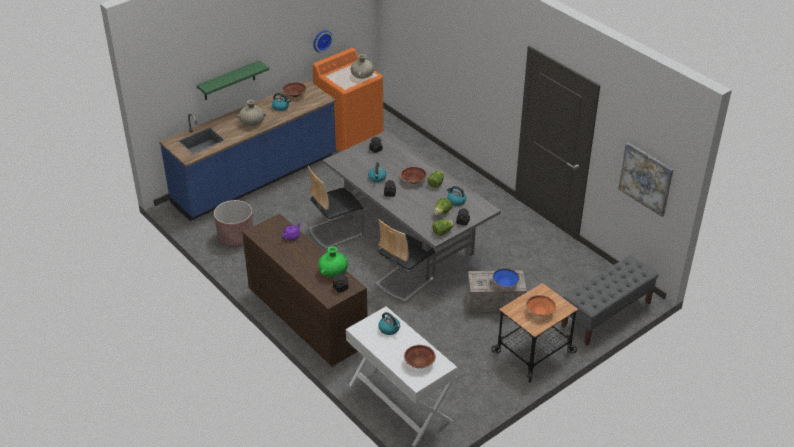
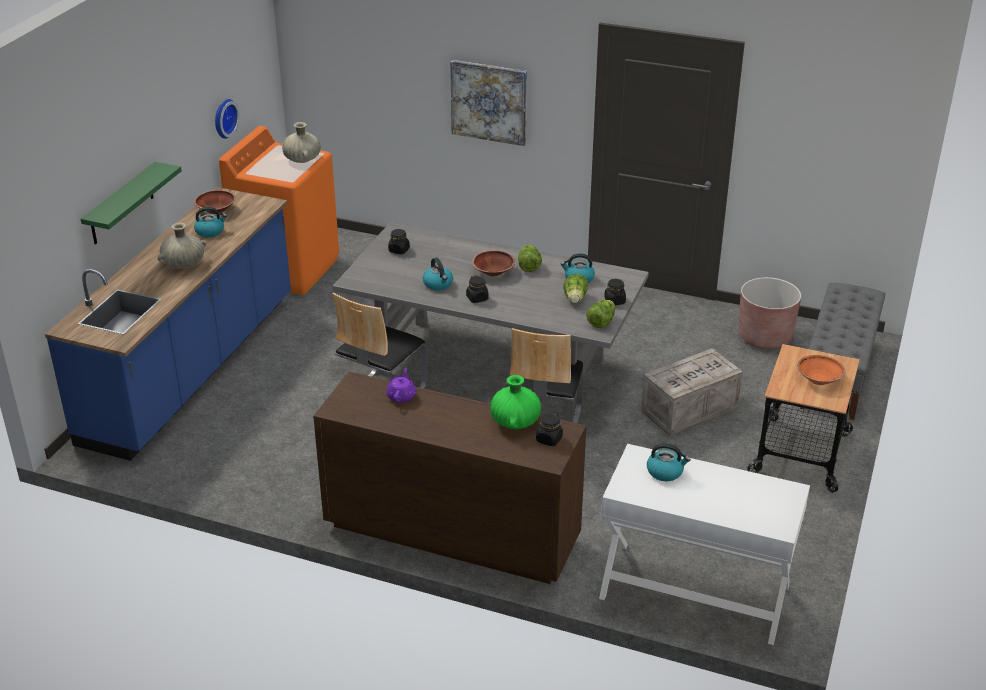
camera: 30 degrees left, 5 degrees down
(236, 238) = (231, 459): brown planter -> brown planter (764, 337)
(419, 363) = (755, 500): brown bowl -> none
(505, 283) = (707, 372): blue bowl -> none
(646, 179) = (841, 159): picture -> picture (489, 102)

